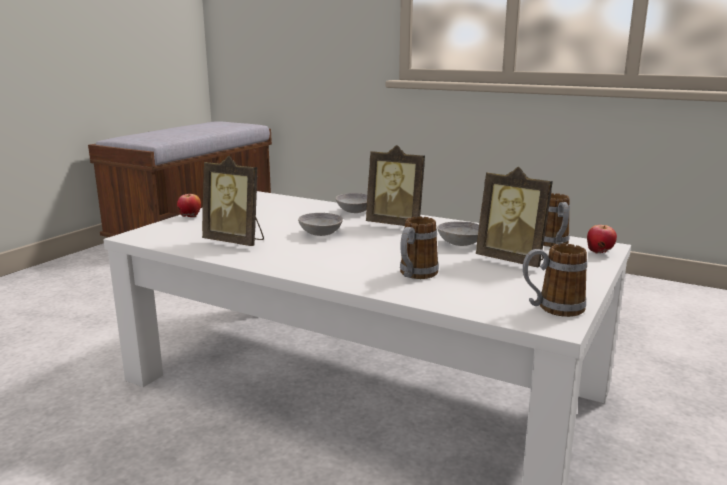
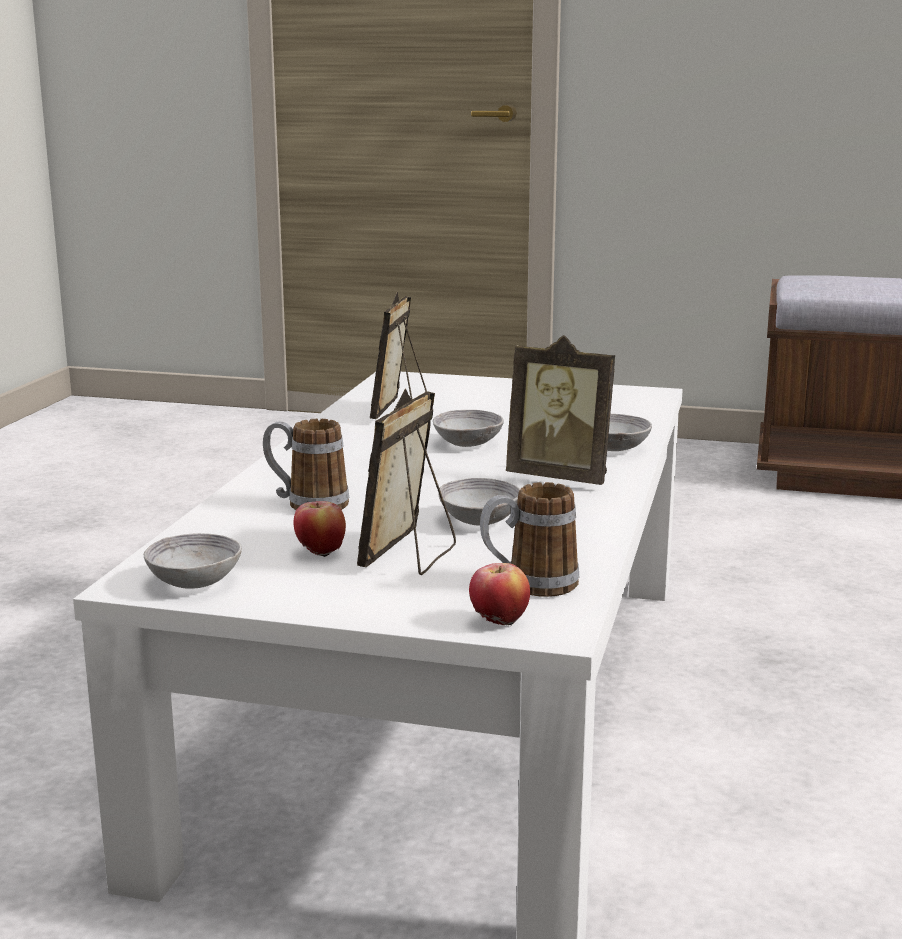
camera: 75 degrees right, 0 degrees up
(190, 217) = (493, 383): apple -> apple (320, 553)
(396, 224) = (562, 477): picture frame -> picture frame turned 75 degrees counterclockwise
(552, 308) = (195, 582): mug -> grey bowl

